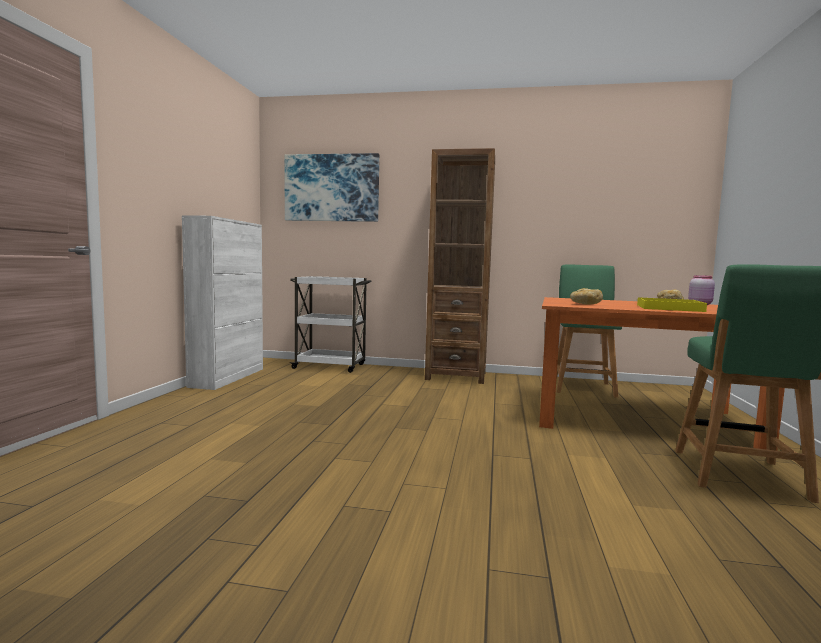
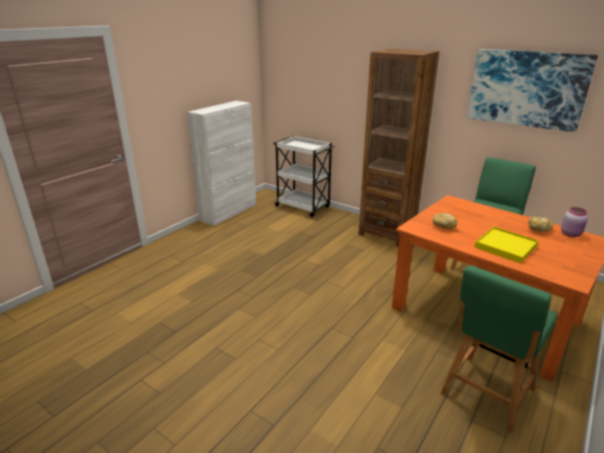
camera: 25 degrees right, 20 degrees up
(331, 188) = (308, 65): picture -> picture (526, 89)

